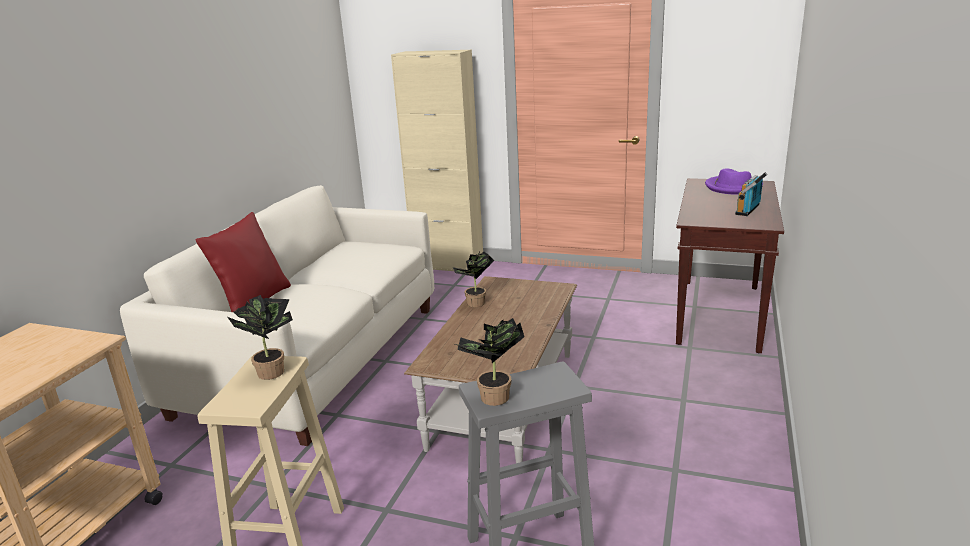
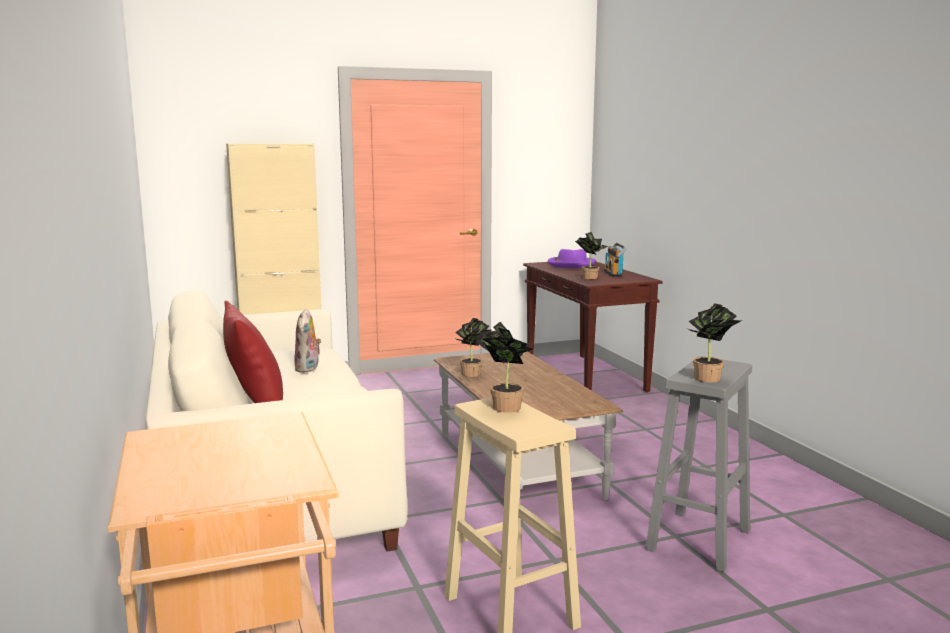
camera: 40 degrees left, 10 degrees down
(349, 270) = (308, 369): none -> plush toy
(707, 212) = (589, 277): none -> potted plant

